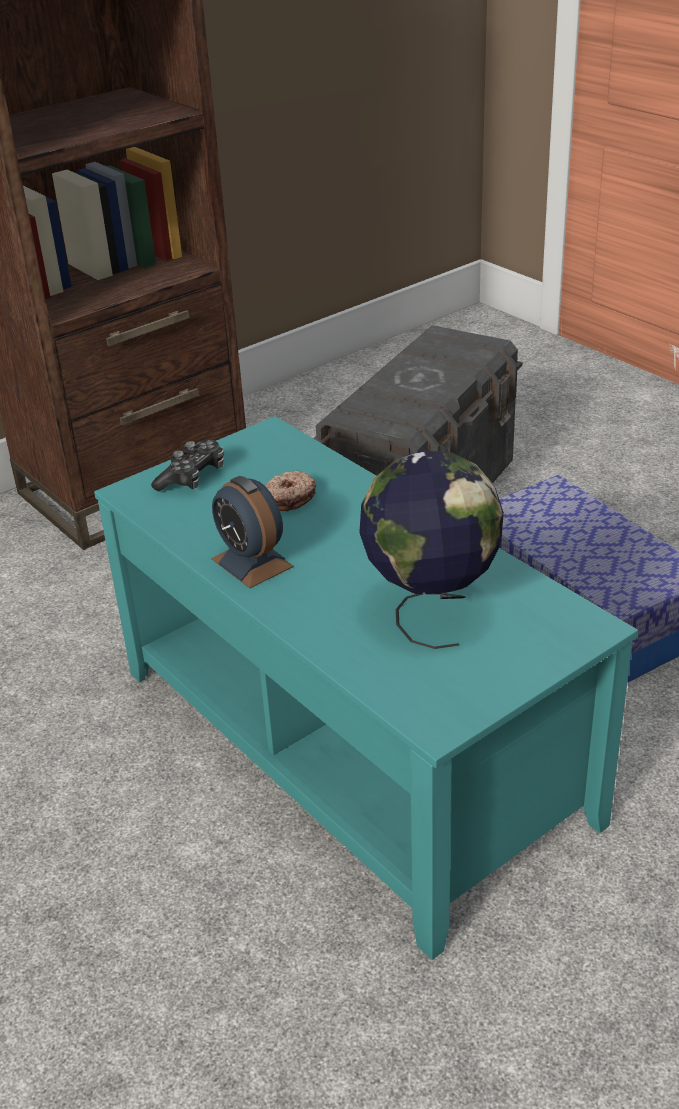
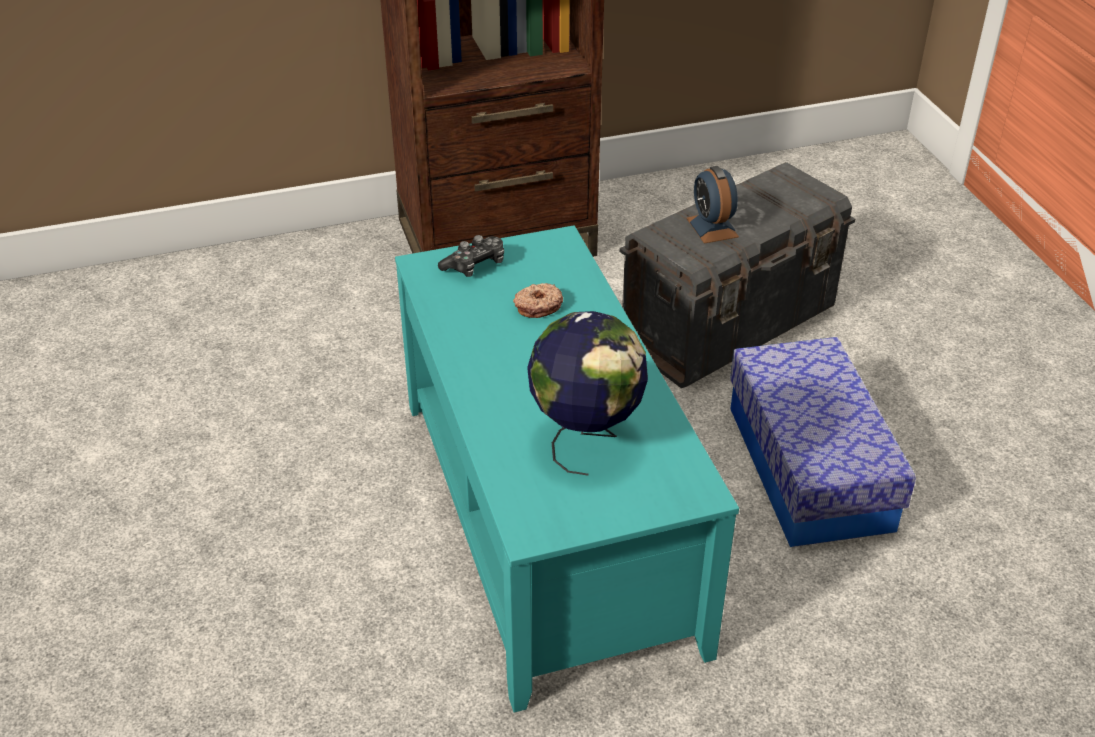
camera: 20 degrees right, 5 degrees up
(252, 563) = (475, 355): alarm clock -> alarm clock (712, 227)

